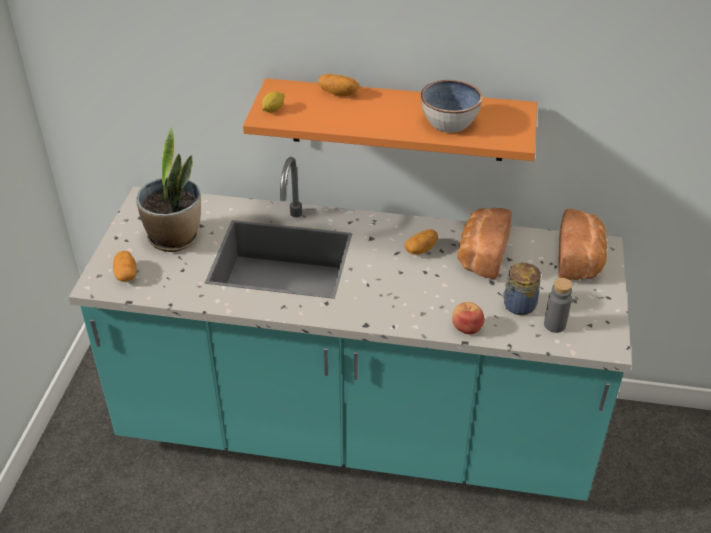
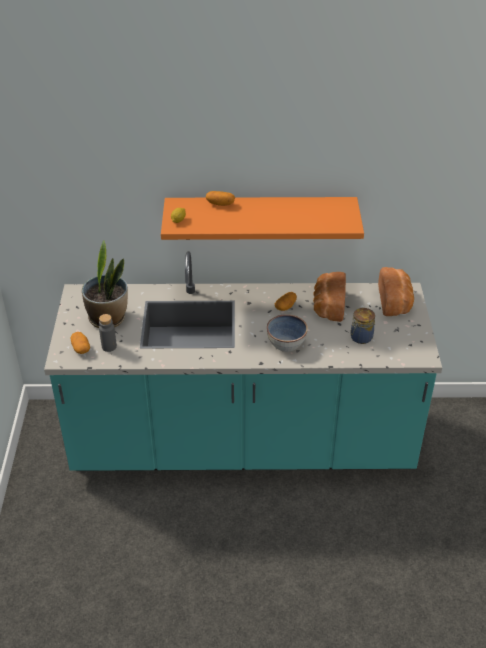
camera: 10 degrees left, 0 degrees up
(449, 123) = (302, 218): bowl -> bowl (286, 343)
(467, 327) = (329, 356): apple -> none
(554, 325) = (387, 347): grey bottle -> grey bottle (109, 346)

